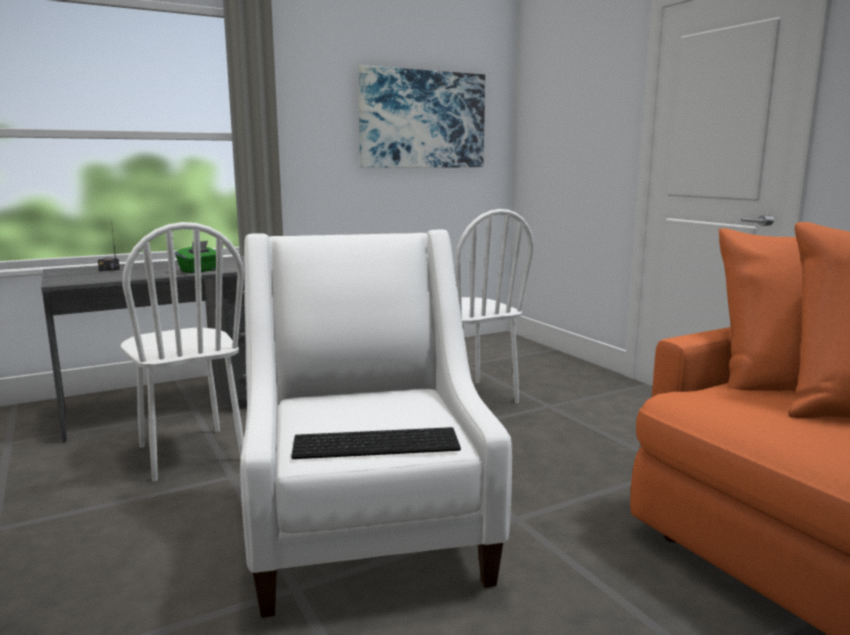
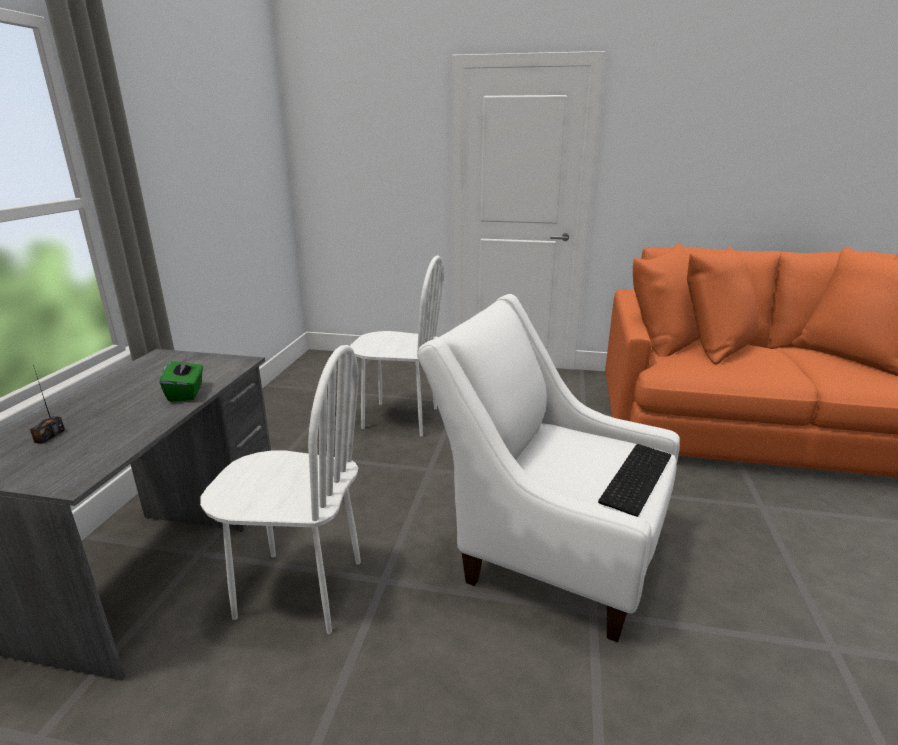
camera: 50 degrees left, 10 degrees up
(422, 119) = (233, 157): picture -> none

